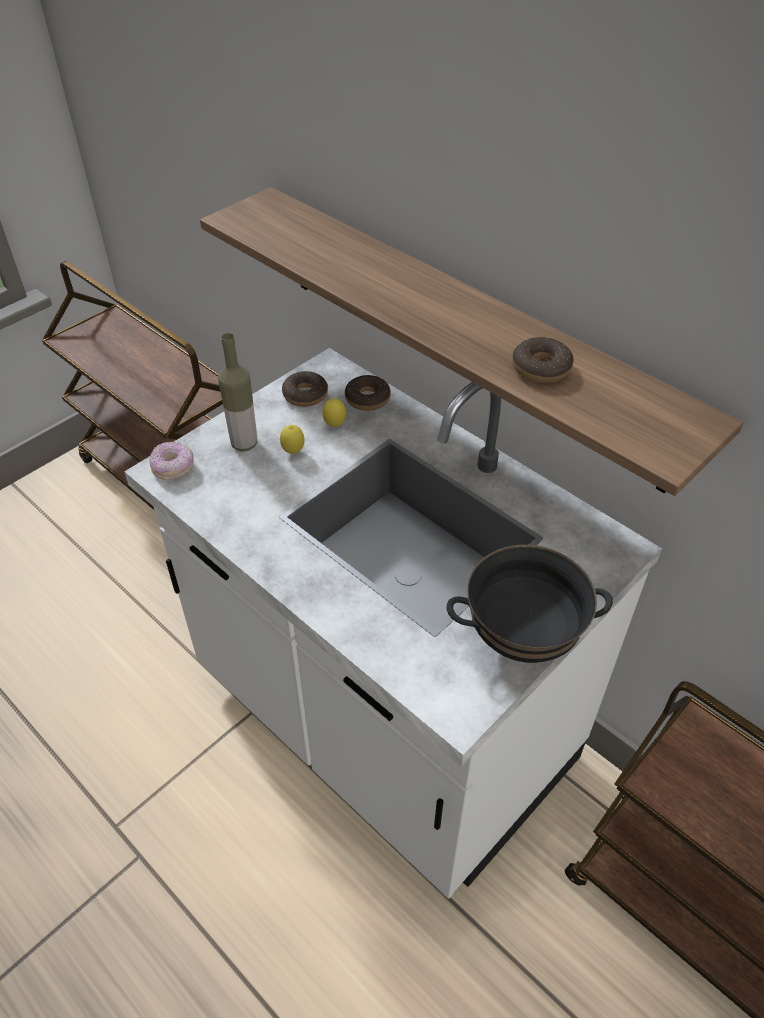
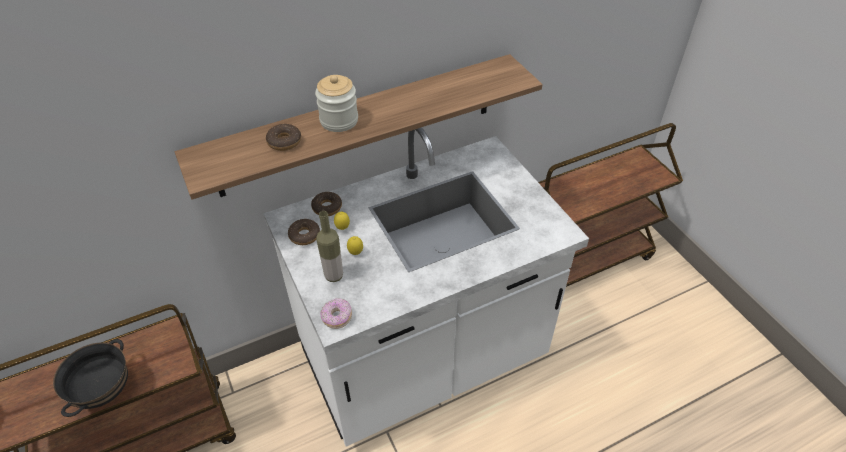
camera: 70 degrees left, 0 degrees up
(402, 283) = (339, 120): none -> jar
(522, 638) = (531, 198): black bowl -> black bowl (105, 392)
(541, 368) = (444, 95): donut -> donut (284, 141)

